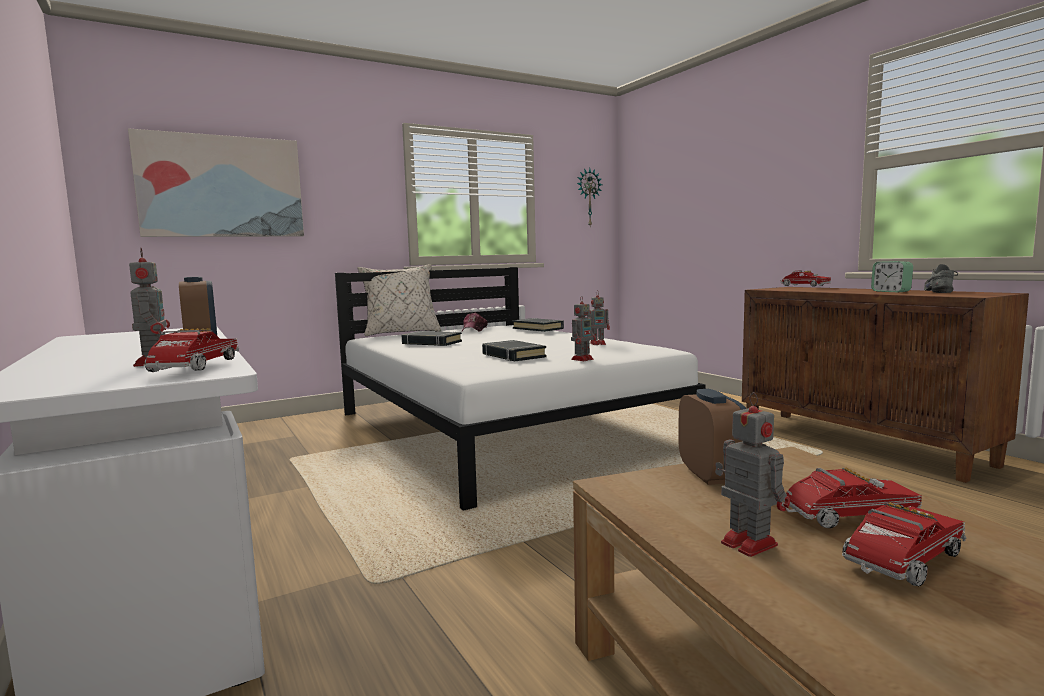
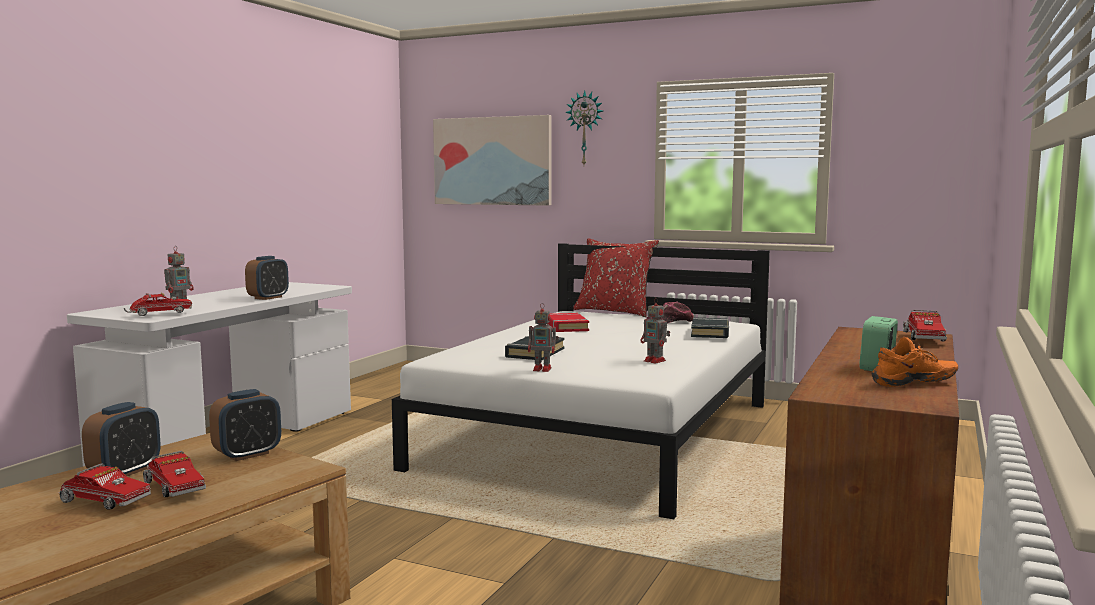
camera: 55 degrees right, 0 degrees up
(401, 333) = (615, 312): beige pillow -> red pillow
(431, 343) = (566, 327): black book -> red book
(588, 197) = (930, 153): wall clock -> wall clock (585, 128)
(746, 543) = (125, 472): toy robot -> alarm clock
(940, 291) = (915, 384): grey shoe -> orange shoe

